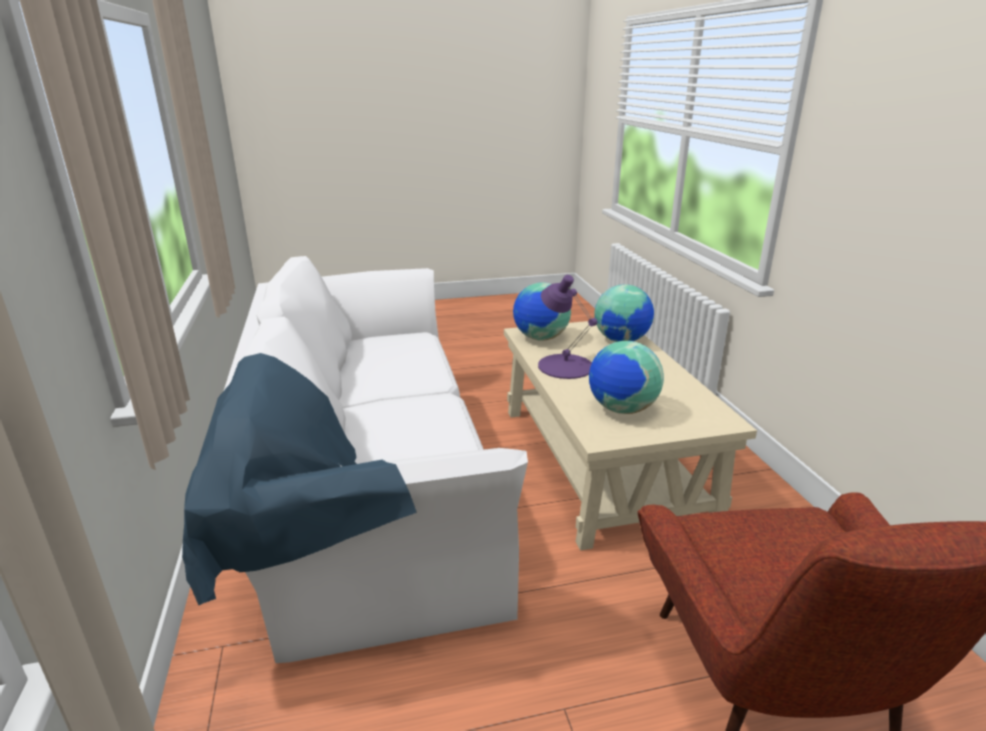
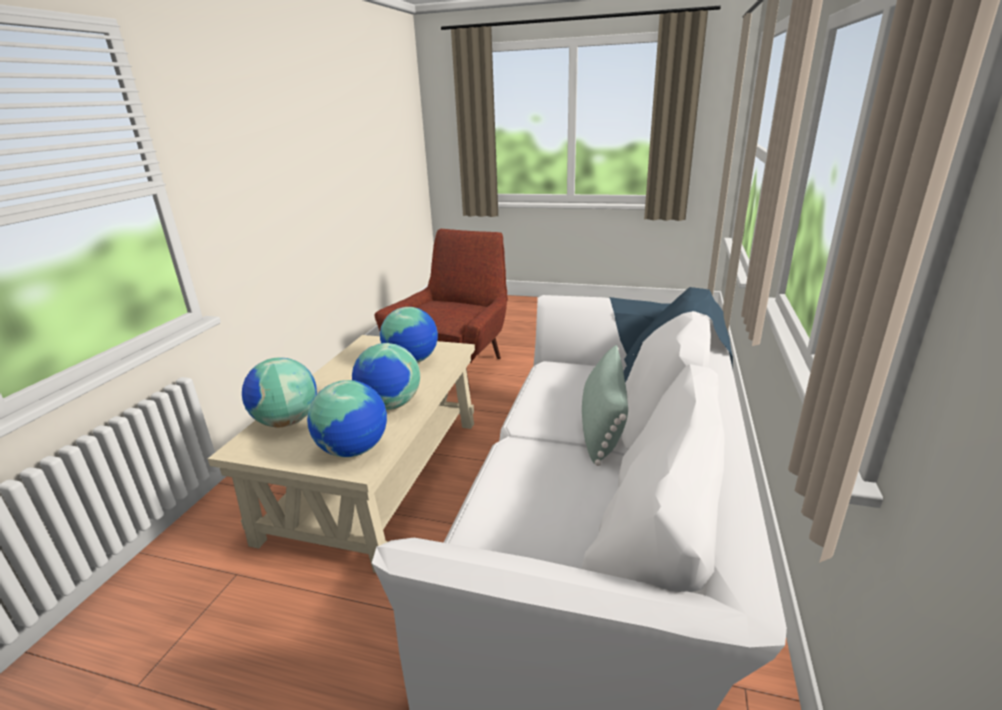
camera: 150 degrees left, 0 degrees up
(367, 422) = (602, 425): none -> green pillow
(565, 366) = (390, 405): purple table lamp -> globe

